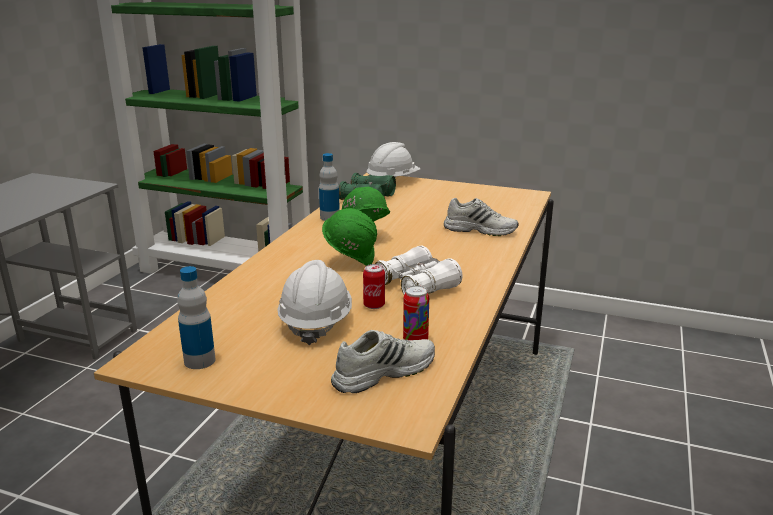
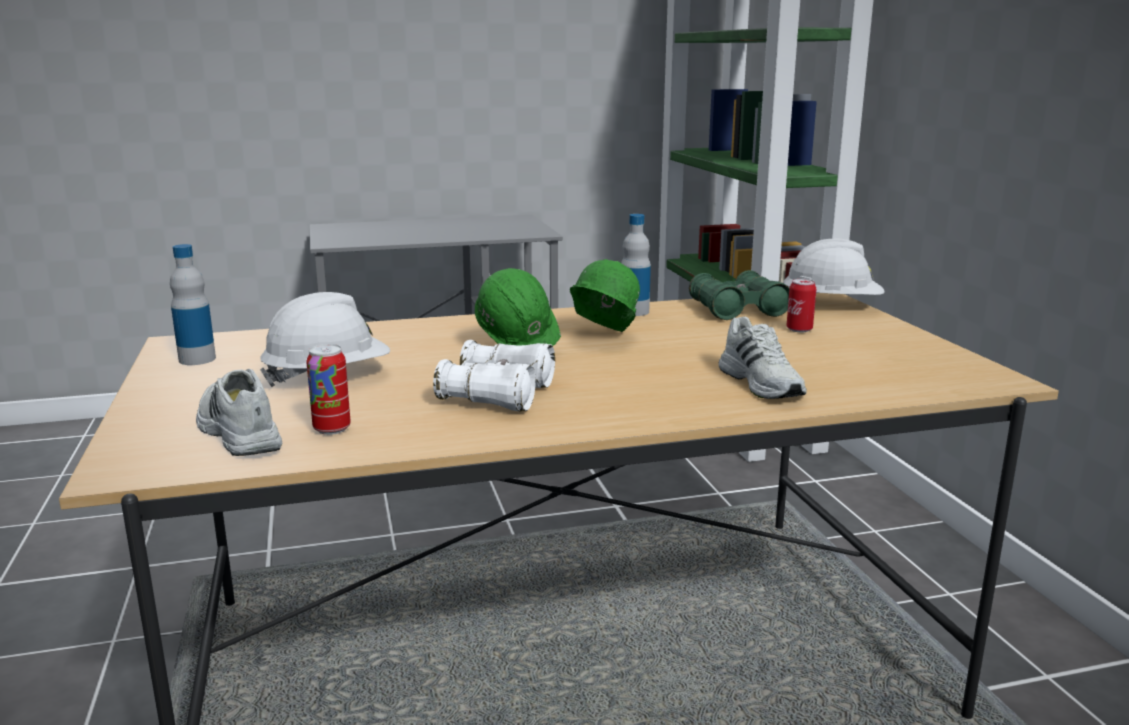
camera: 55 degrees right, 5 degrees down
(374, 305) = (408, 388): can -> can (799, 329)
(383, 372) = (236, 432): white shoe -> white shoe turned 150 degrees counterclockwise

